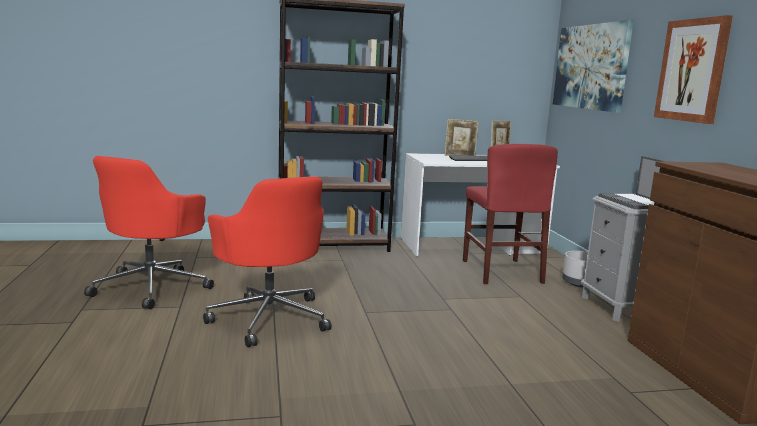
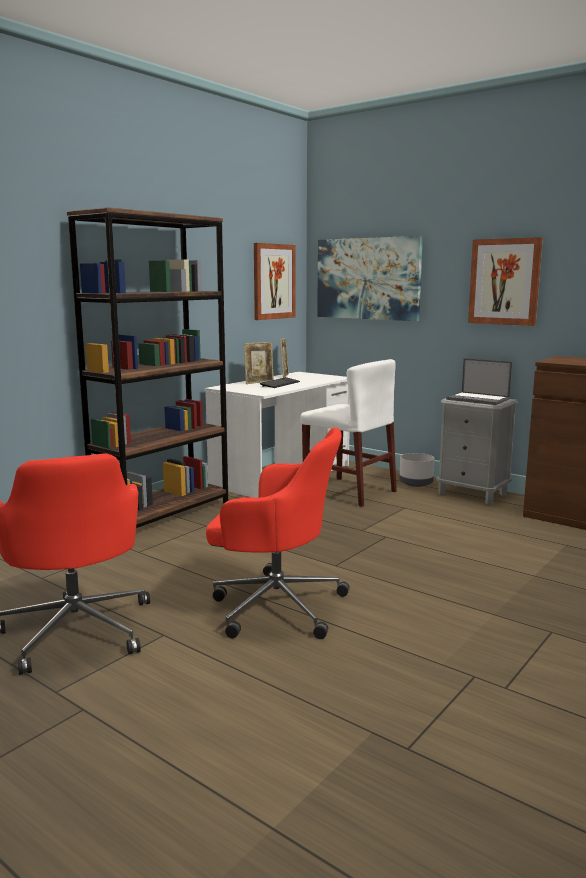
camera: 40 degrees left, 0 degrees up
(501, 271) = (349, 491): red chair -> white chair
(505, 67) = (273, 281): none -> picture

